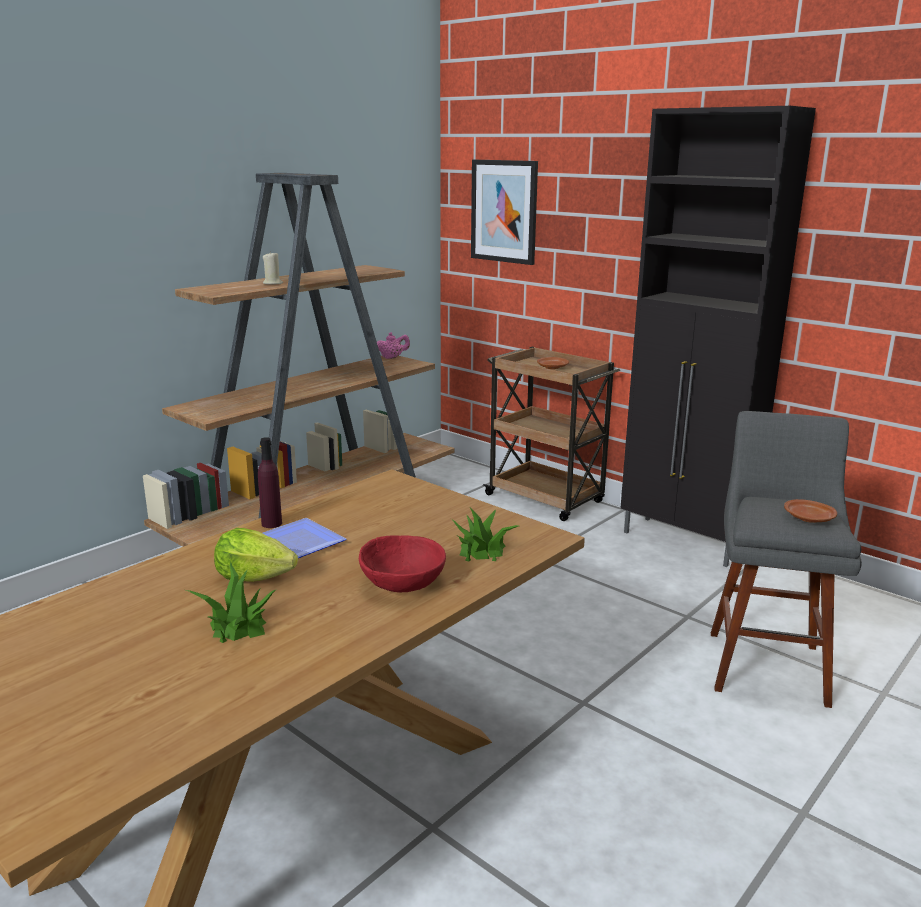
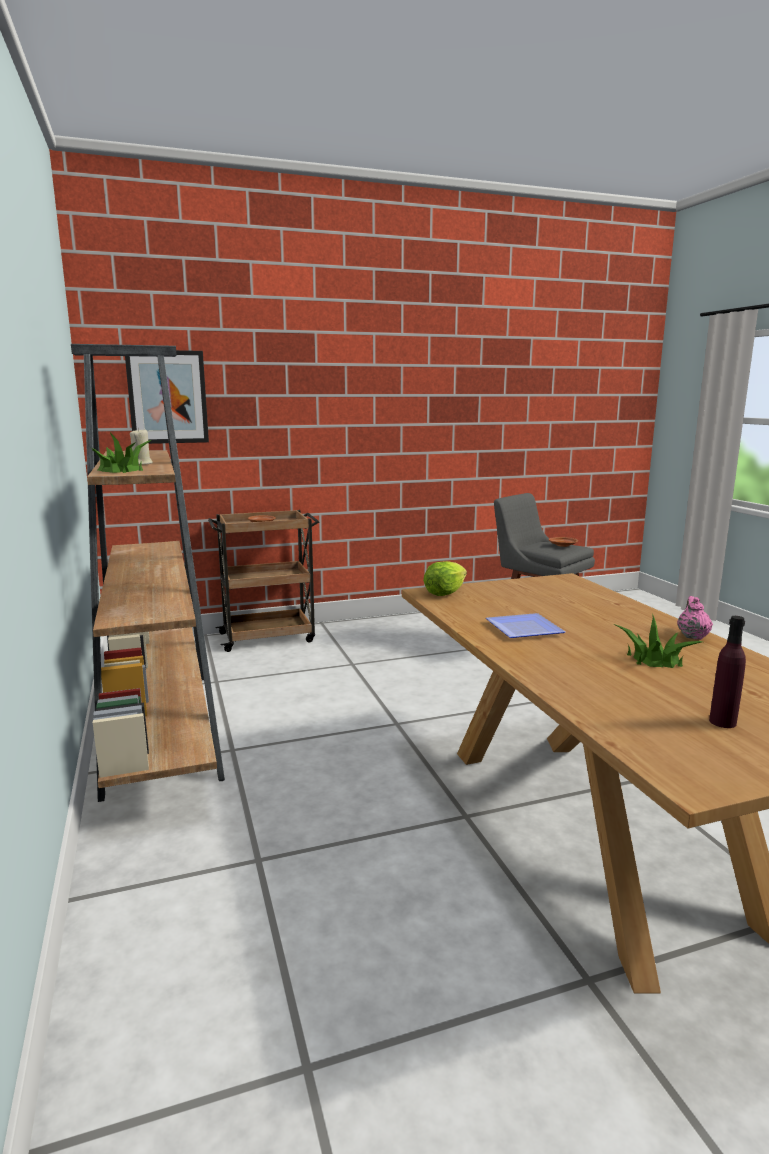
camera: 60 degrees left, 5 degrees down
(254, 577) = (577, 647): lettuce -> lettuce (444, 593)
(271, 523) = (477, 631): purple bottle -> purple bottle (722, 722)
(392, 358) = (128, 546): pink teapot -> pink teapot (692, 636)
(402, 582) = (611, 614): red bowl -> none
(481, 549) = (574, 592): potted plant -> potted plant (121, 470)
(685, 542) = (388, 622): black cabinet -> none

